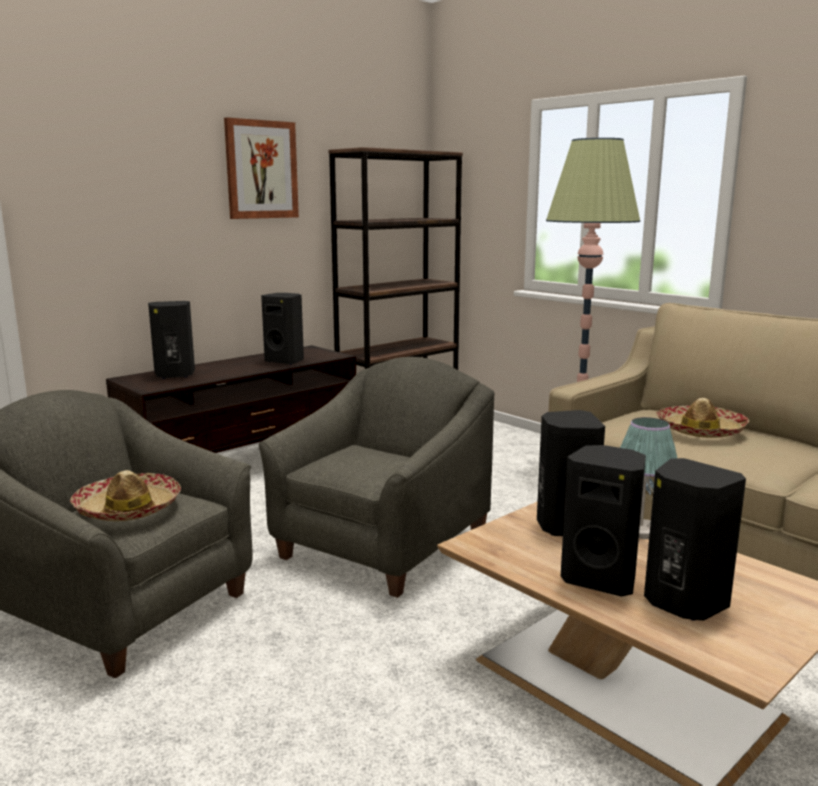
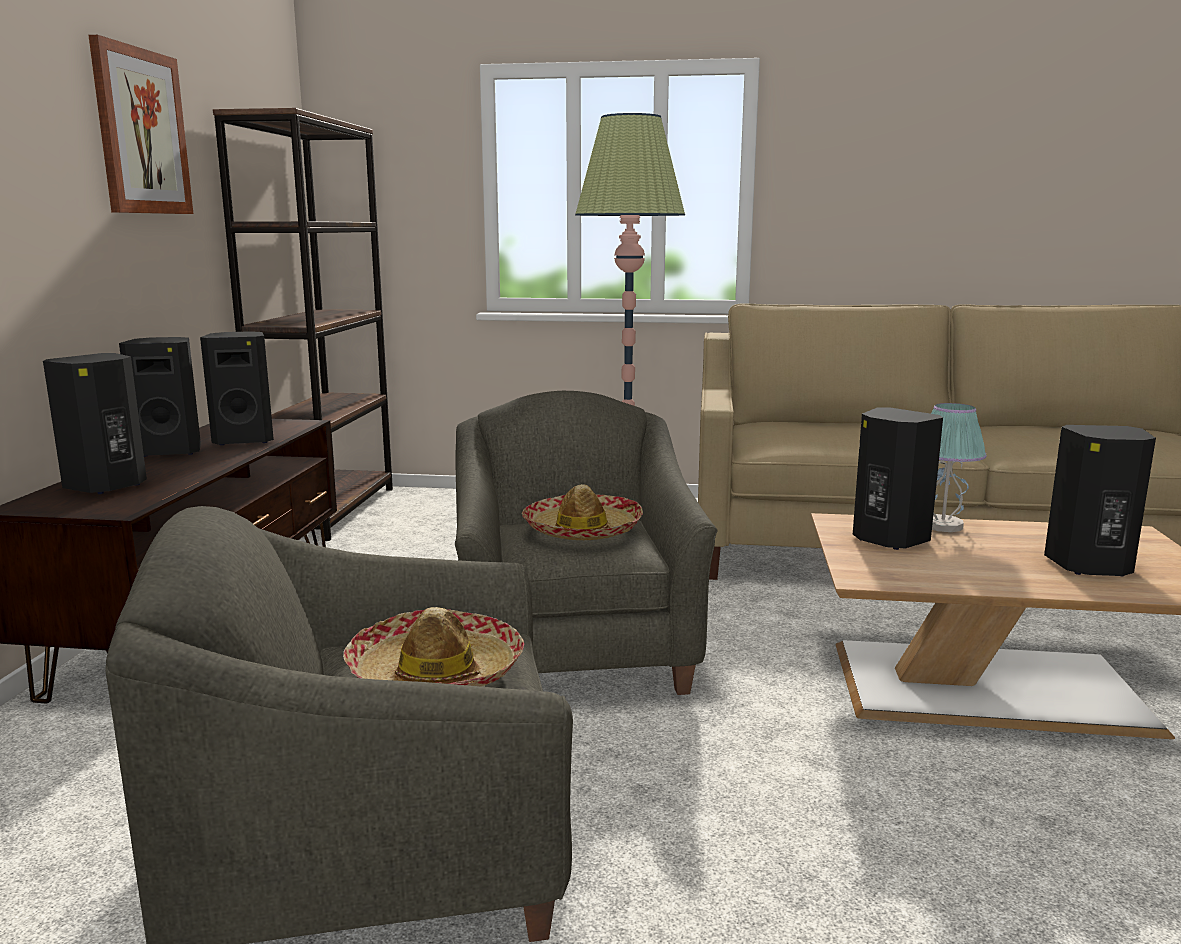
camera: 40 degrees left, 0 degrees up
(601, 579) = (1010, 570): black speaker -> black speaker (171, 451)
(700, 430) = (844, 429): hat -> hat (582, 530)

